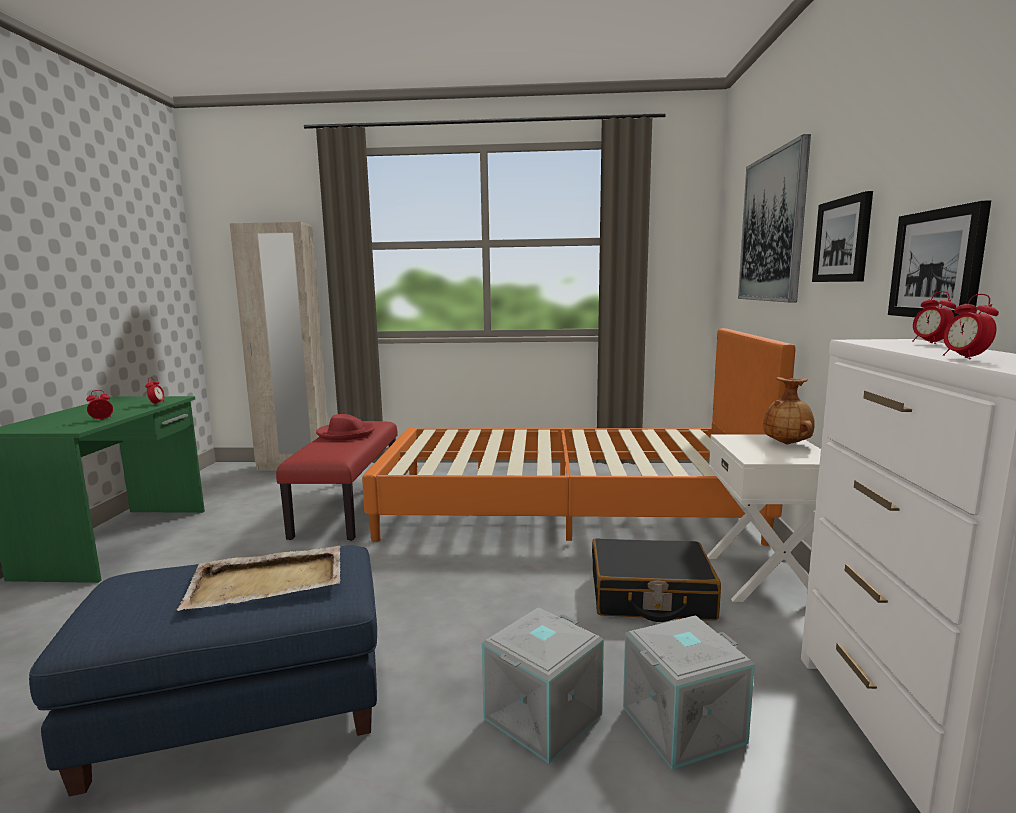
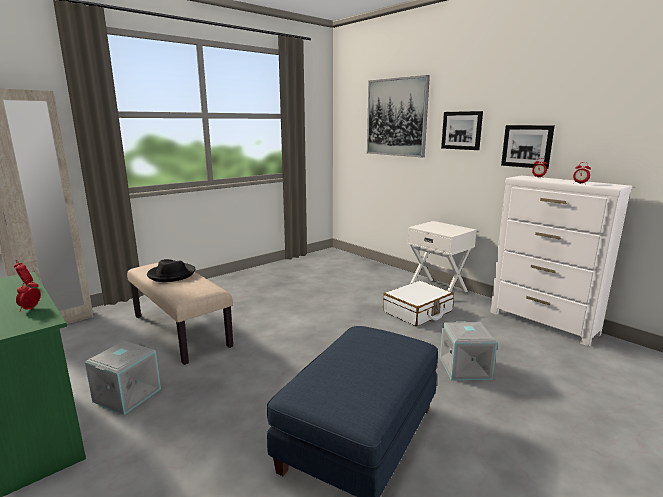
camera: 45 degrees left, 5 degrees up
(269, 581) = (376, 353): beige tray -> none
(346, 434) = (171, 274): red hat -> black hat
(349, 507) = (182, 331): red bench -> beige bench
(565, 508) = (313, 288): orange bed -> none
(650, 596) = (417, 312): black suitcase -> white suitcase
(682, 723) = (498, 347): grey storage box -> grey storage box (127, 395)
(787, 444) = (442, 225): brown vase -> none

